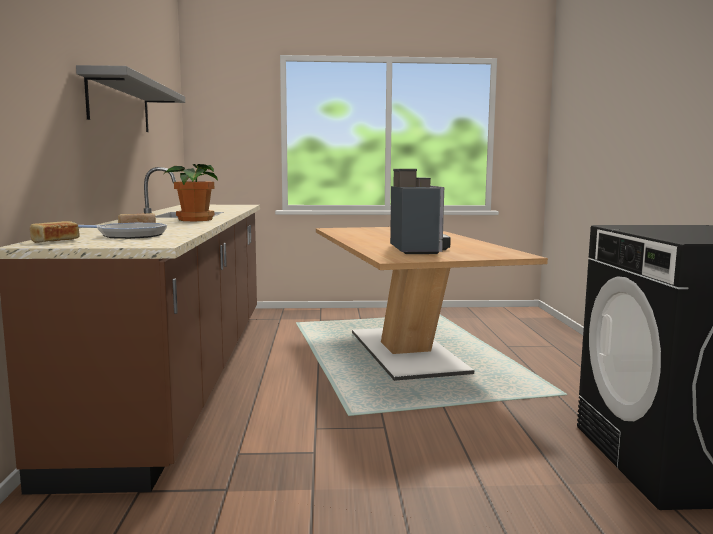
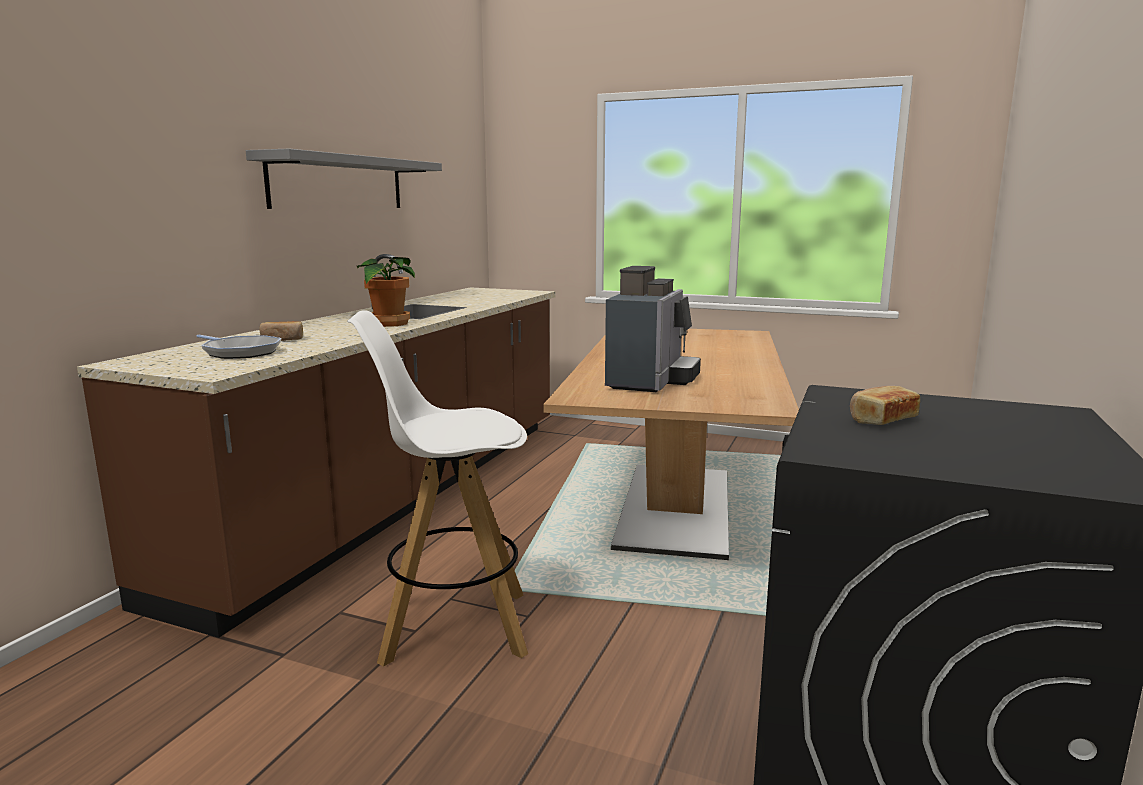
camera: 25 degrees right, 5 degrees up
(54, 241) = (150, 358): bread -> bread (881, 420)
(339, 444) = (453, 626): none -> white stool

